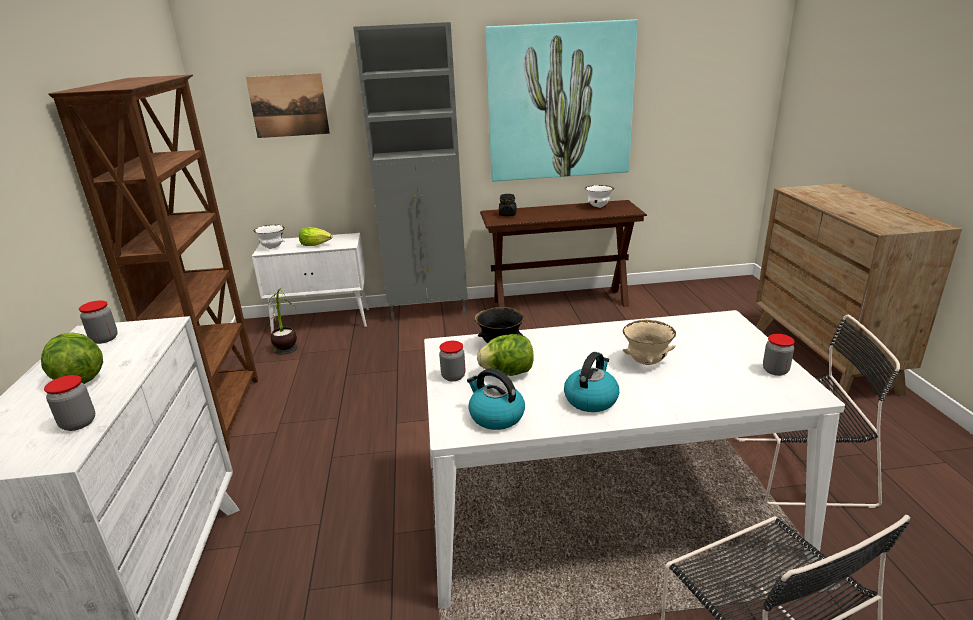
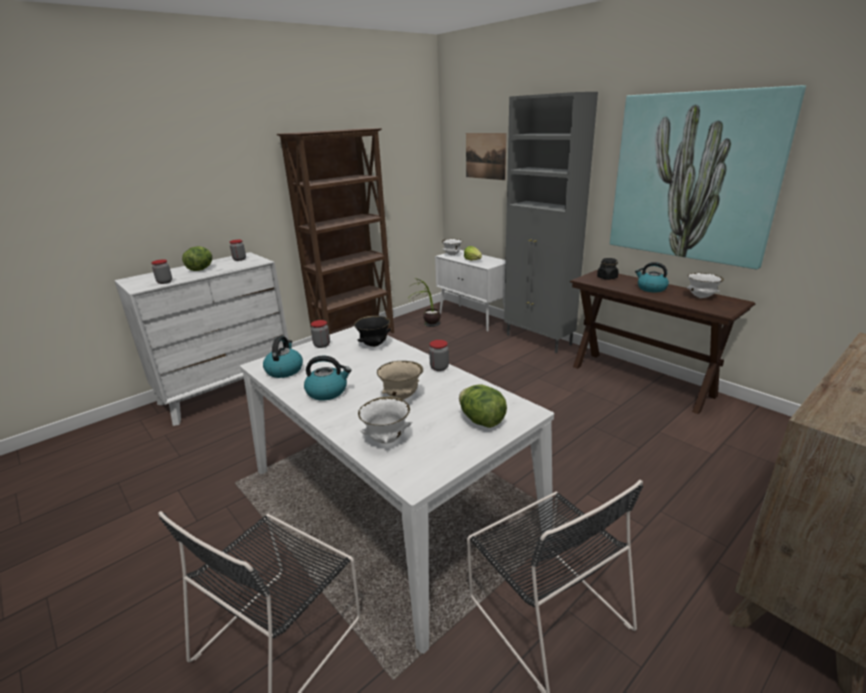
camera: 55 degrees right, 0 degrees up
(508, 373) = (340, 357): lettuce -> lettuce (481, 421)
(557, 212) = (651, 288): none -> kettle
(727, 389) = (387, 439): none -> white bowl
(775, 370) = (444, 456): jar -> jar (439, 367)

